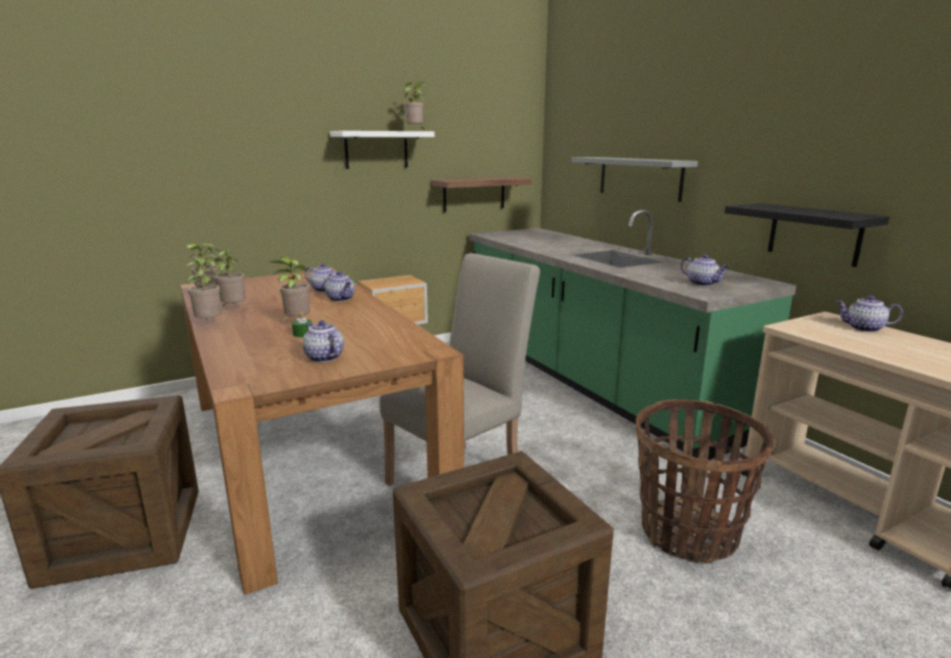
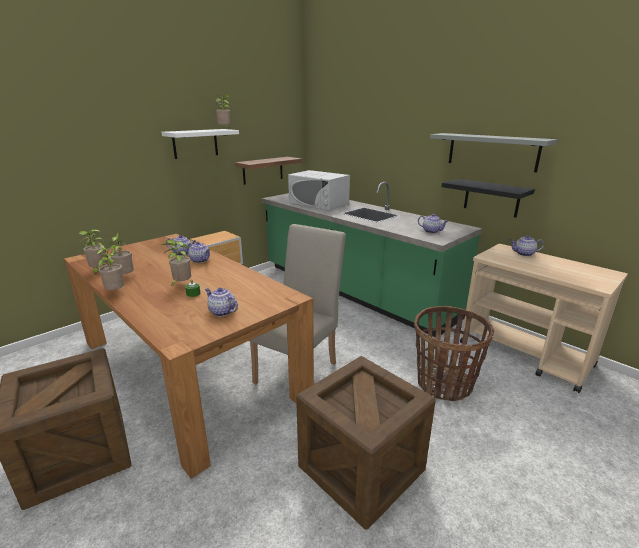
camera: 15 degrees left, 5 degrees up
(546, 242) = (319, 203): none -> white microwave
(639, 178) = (377, 159): grey shelf -> grey shelf (492, 151)

